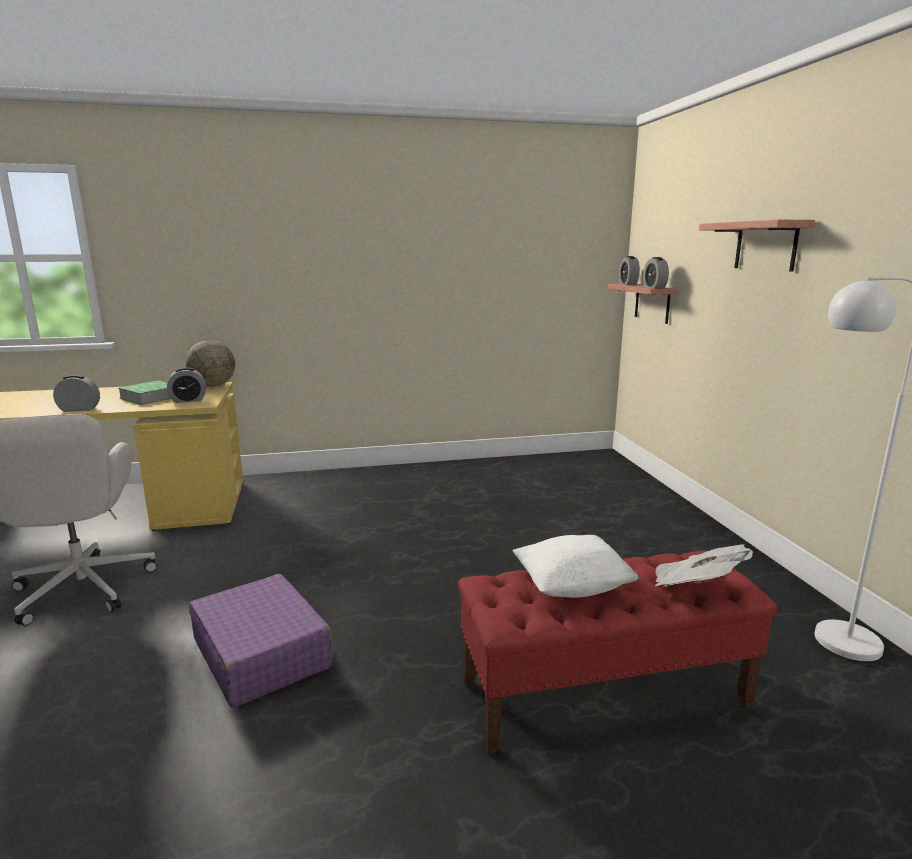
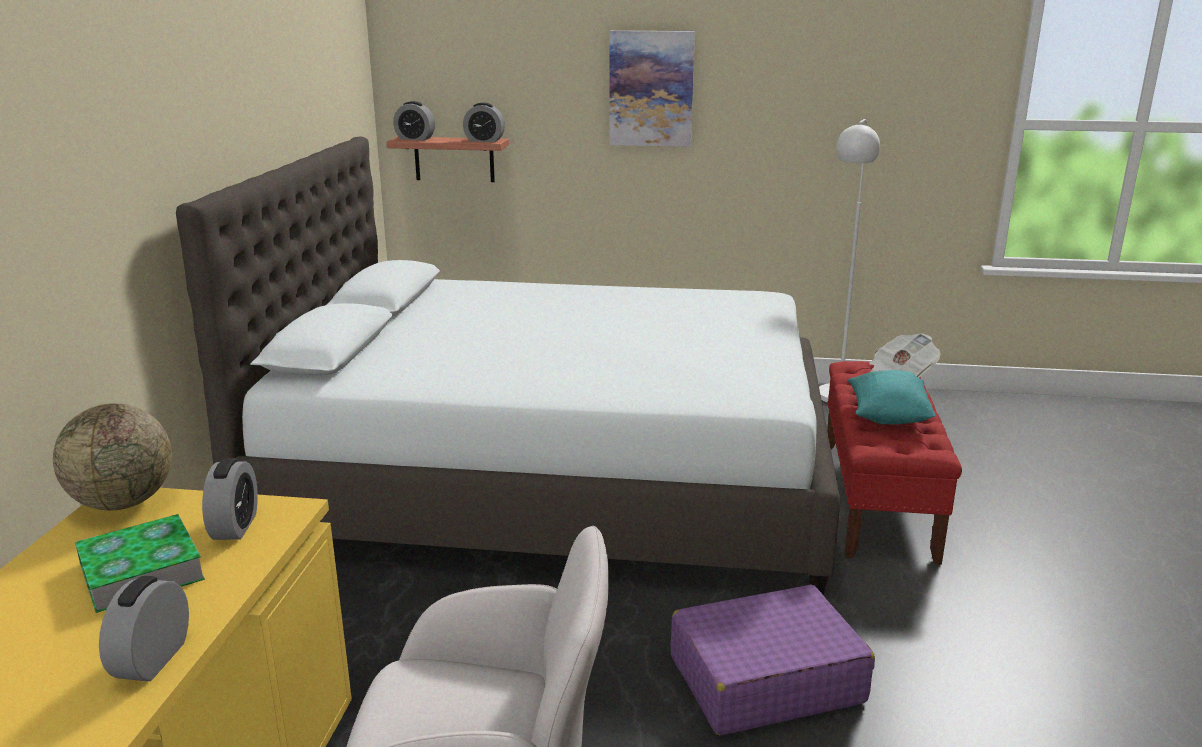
camera: 70 degrees left, 5 degrees up
(497, 526) = (553, 477): none -> white bed
(572, 587) = (888, 417): white pillow -> turquoise pillow
(765, 246) = (651, 89): shelf -> picture

